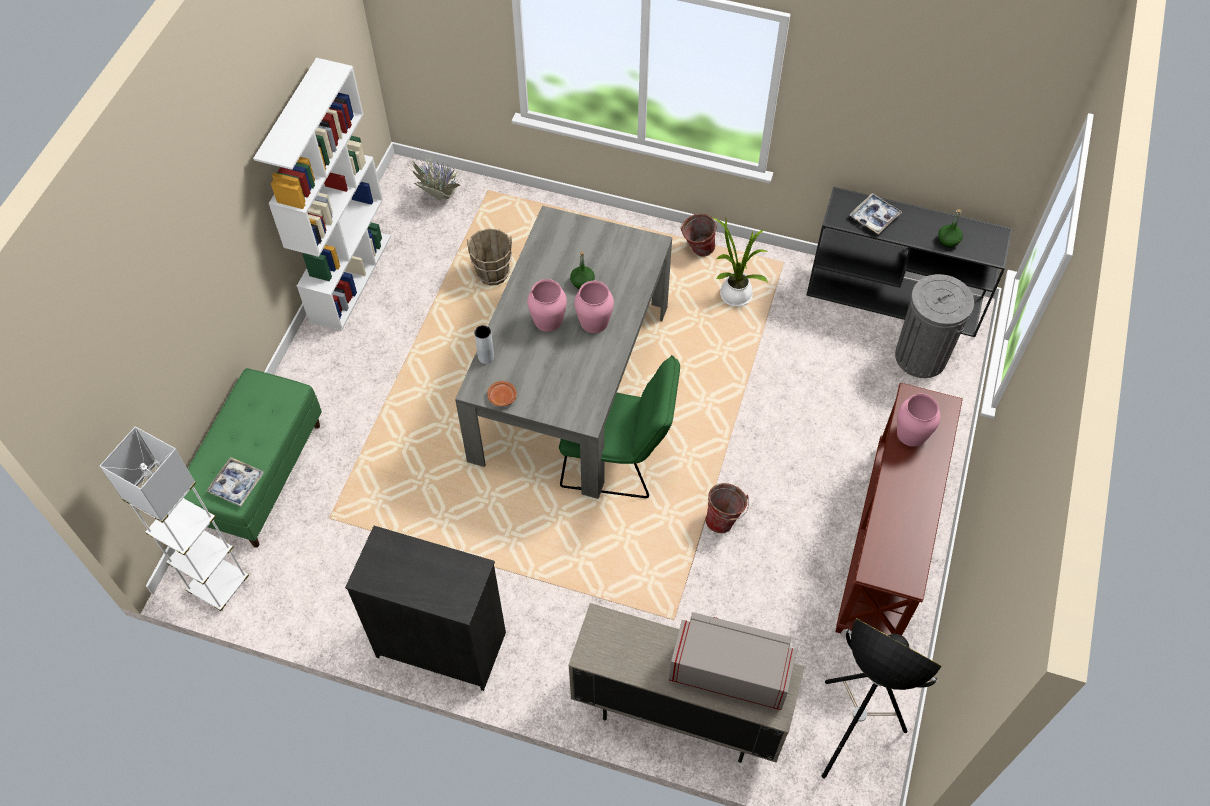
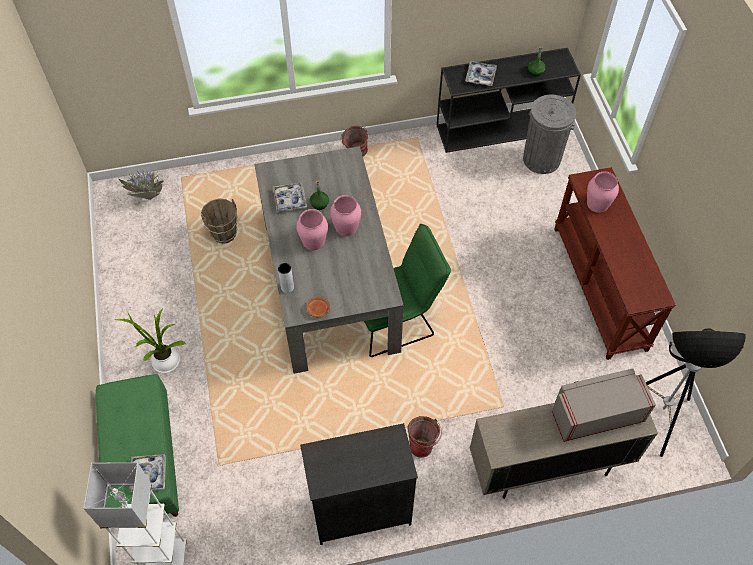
camera: 30 degrees left, 0 degrees up
(350, 277) = (118, 285): white bookcase -> none
(553, 262) = (290, 199): none -> tray
(724, 519) = (491, 323): bucket -> bucket (423, 443)
(733, 293) = (398, 172): potted plant -> potted plant (164, 361)

